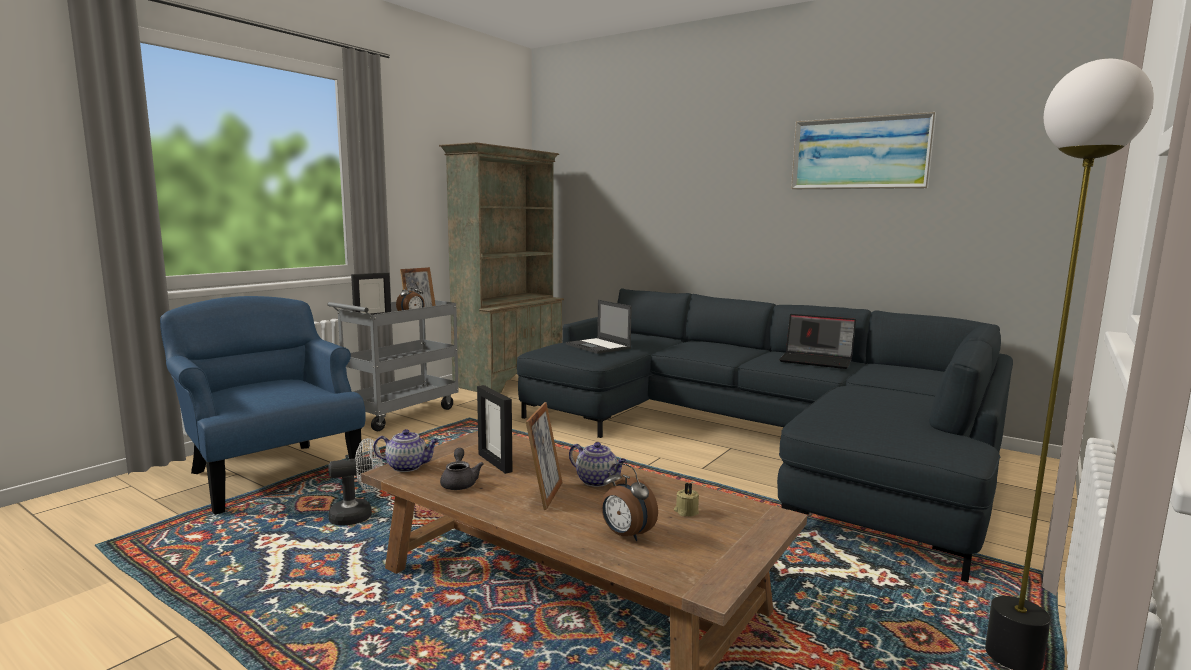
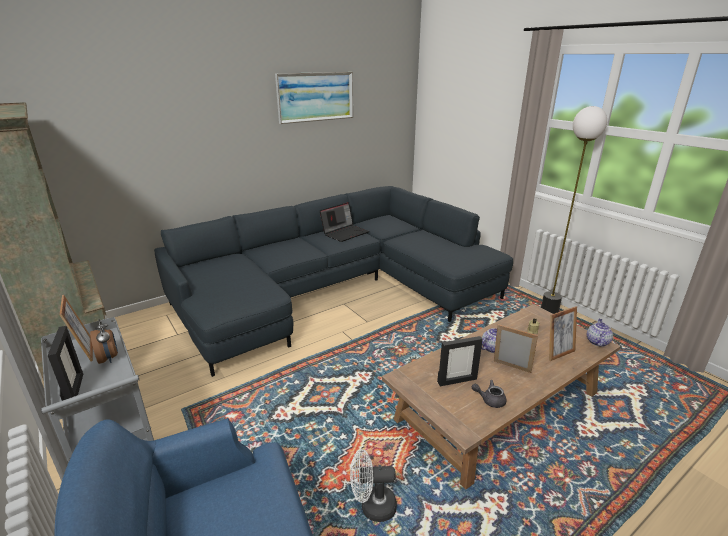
camera: 70 degrees left, 15 degrees up
(358, 515) = (372, 506): white fan -> white fan turned 90 degrees counterclockwise
(408, 466) = (457, 422): teapot -> teapot (597, 341)
(598, 346) = (235, 286): laptop -> none
(626, 535) = (558, 353): alarm clock -> picture frame

